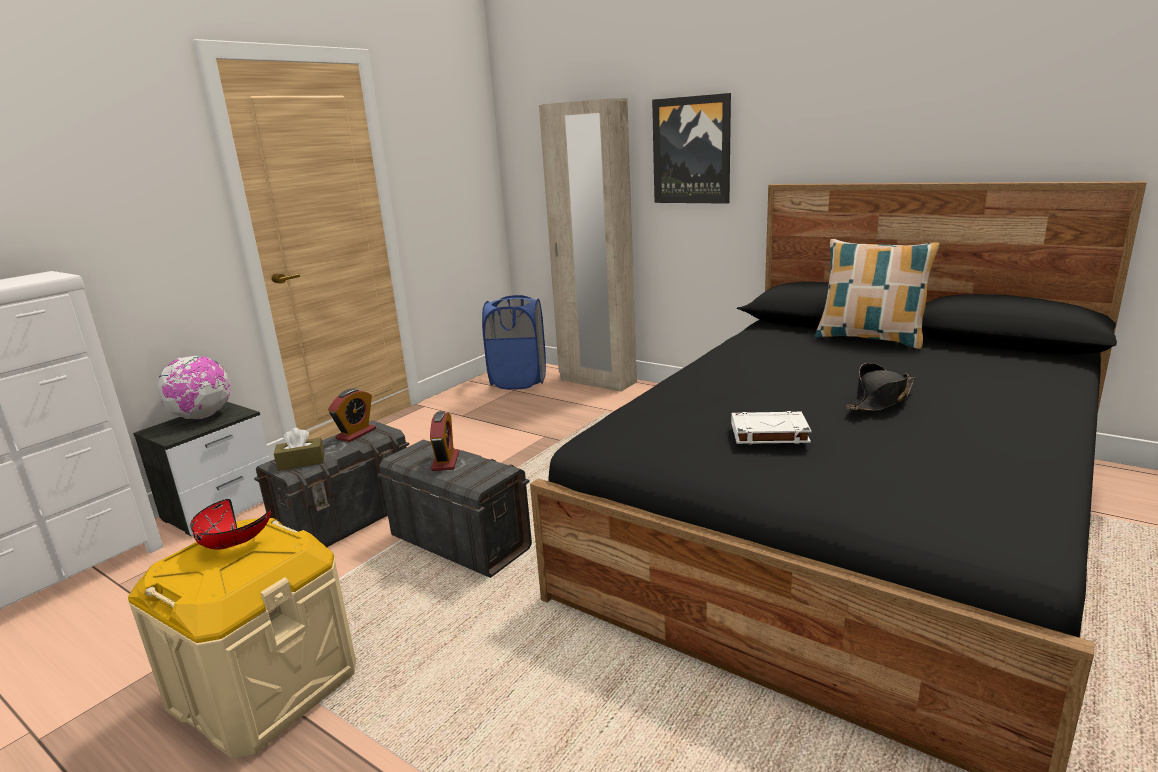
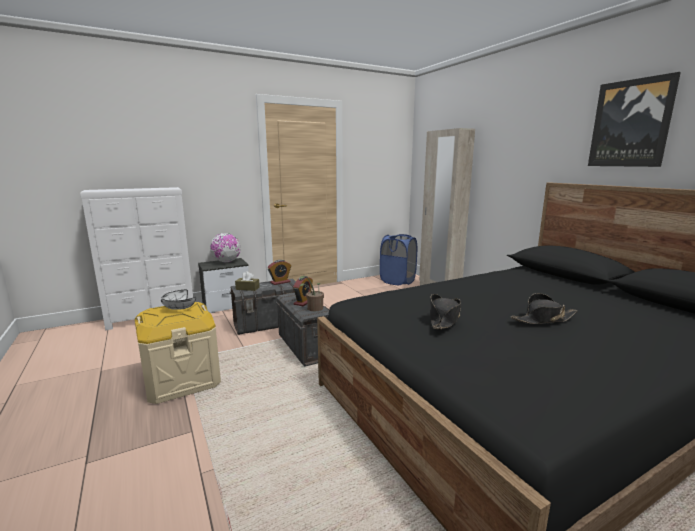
camera: 25 degrees right, 5 degrees down
(232, 544) = (178, 309): red bowl -> white bowl
(477, 469) = (313, 309): none -> potted plant
(691, 150) = (507, 160): picture -> picture (630, 123)
(768, 433) = (444, 318): white book -> black hat
(870, 339) = (585, 287): pillow -> none

